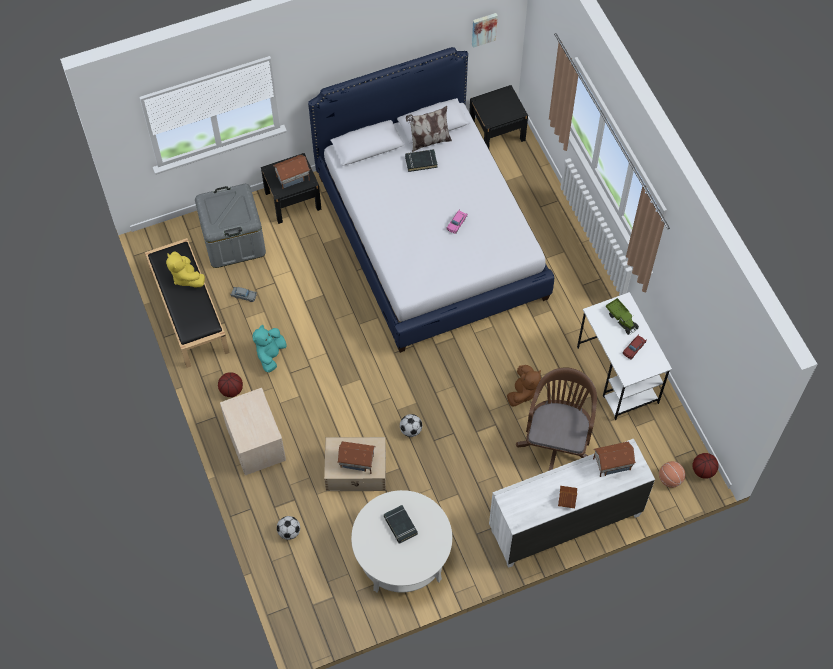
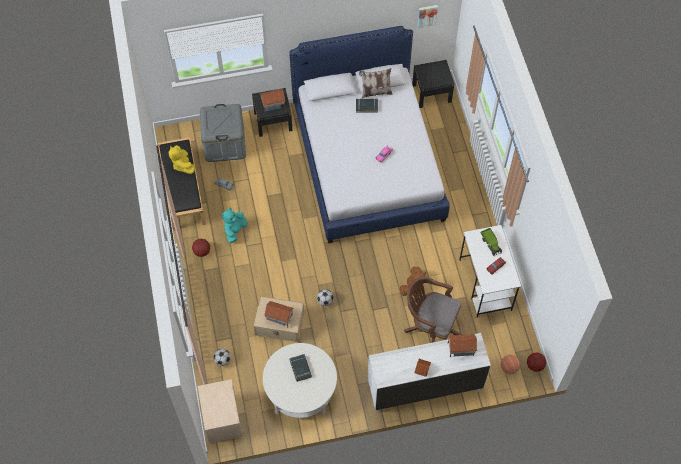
camera: 10 degrees right, 0 degrees up
(255, 442) = (211, 292): beige nightstand -> beige nightstand (222, 418)
(556, 441) = (430, 326): brown office chair -> brown office chair turned 90 degrees counterclockwise

